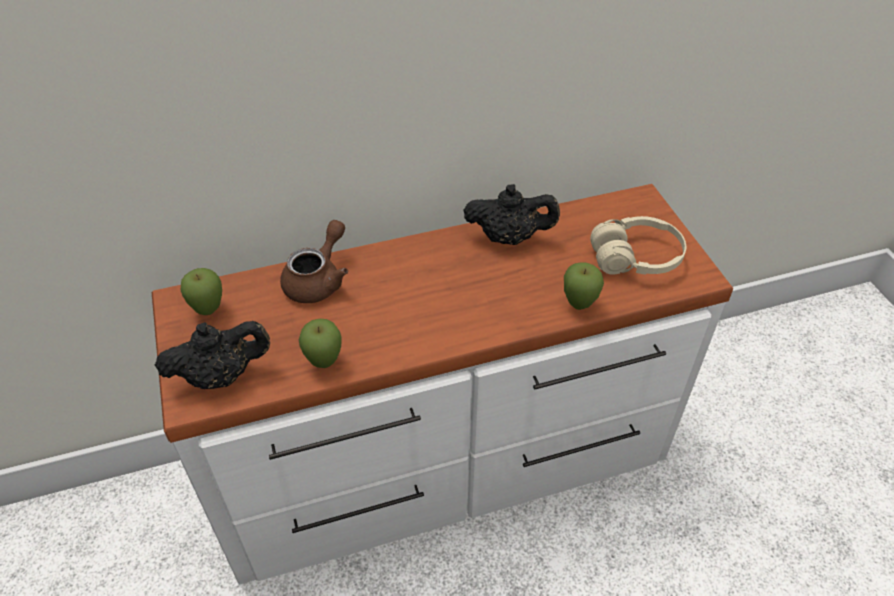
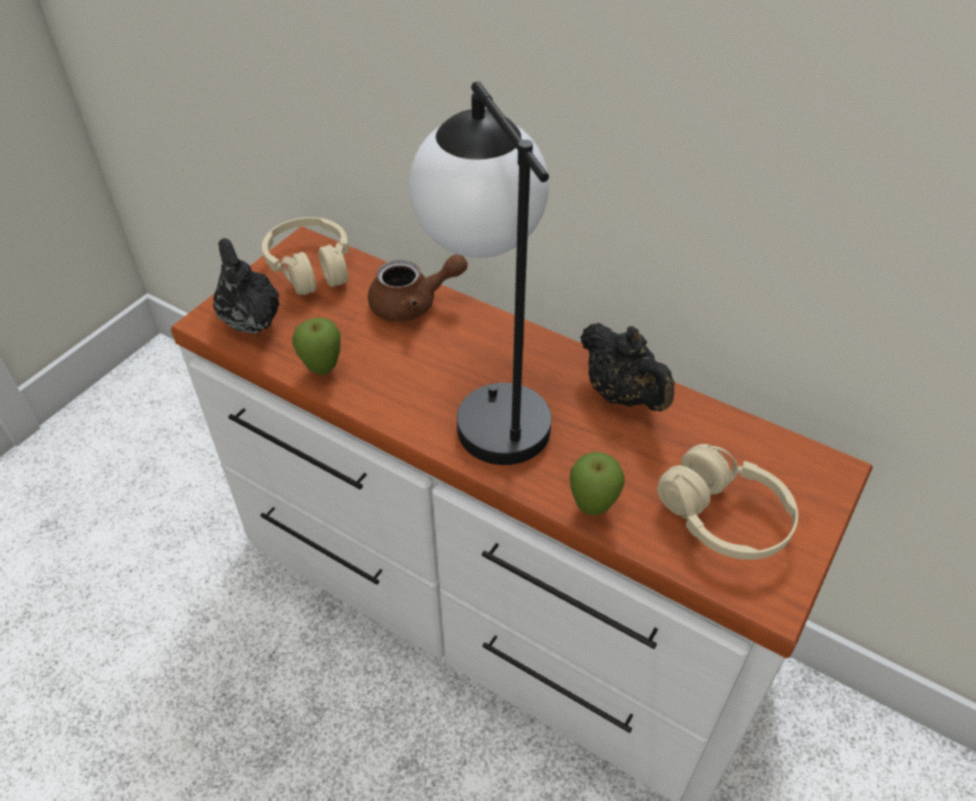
camera: 50 degrees right, 0 degrees up
(209, 310) = (311, 267): apple -> beige headphones
(221, 375) = (250, 320): black teapot -> black teapot turned 150 degrees counterclockwise
(449, 297) = (489, 401): none -> table lamp

